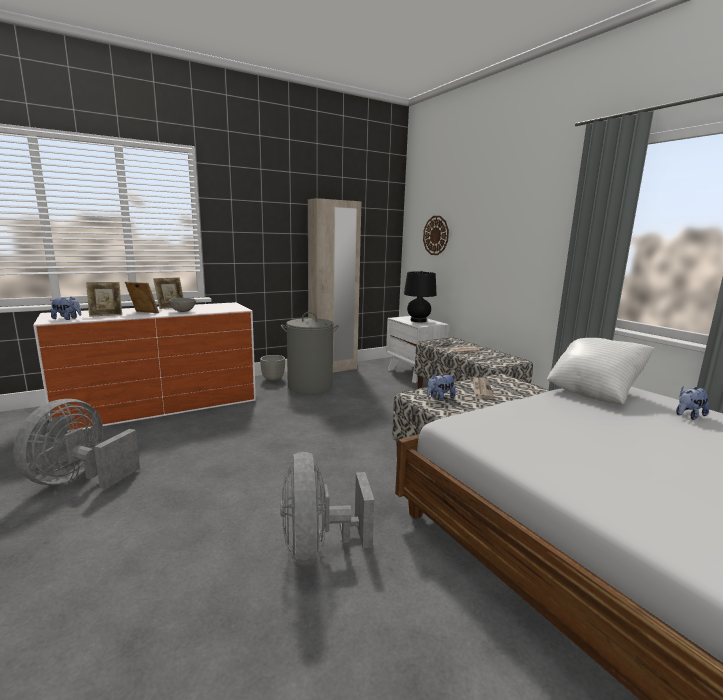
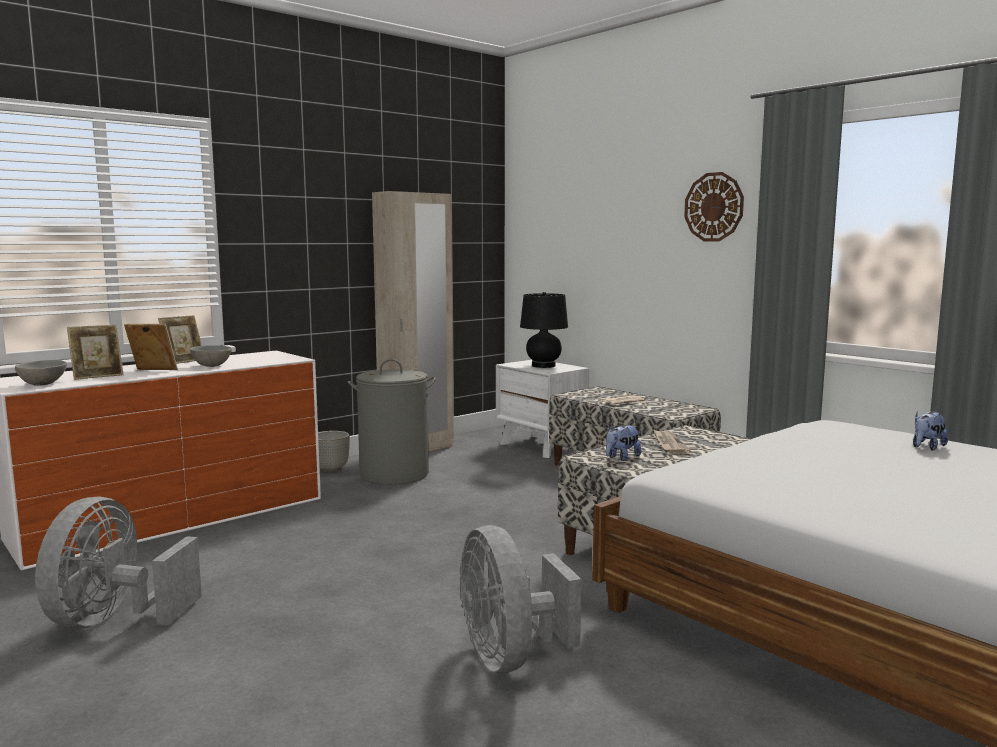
camera: 10 degrees left, 5 degrees down
(67, 319) = (44, 384): plush toy -> grey bowl
(436, 235) = (560, 240): wall clock -> wall clock (714, 207)
(594, 393) = (815, 433): white pillow -> none

